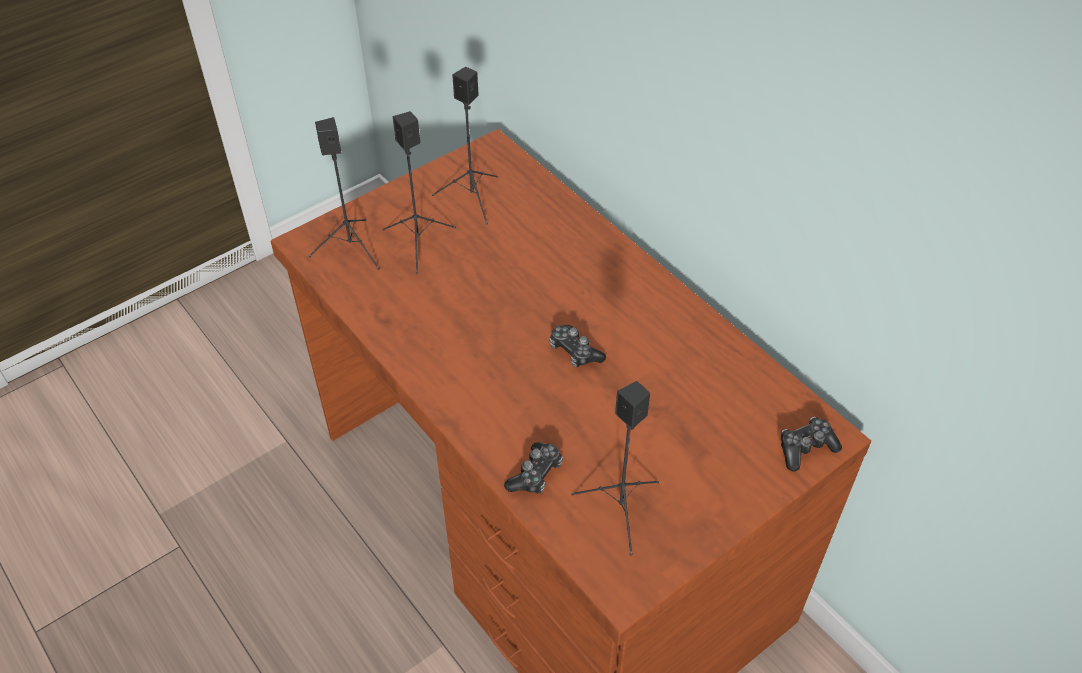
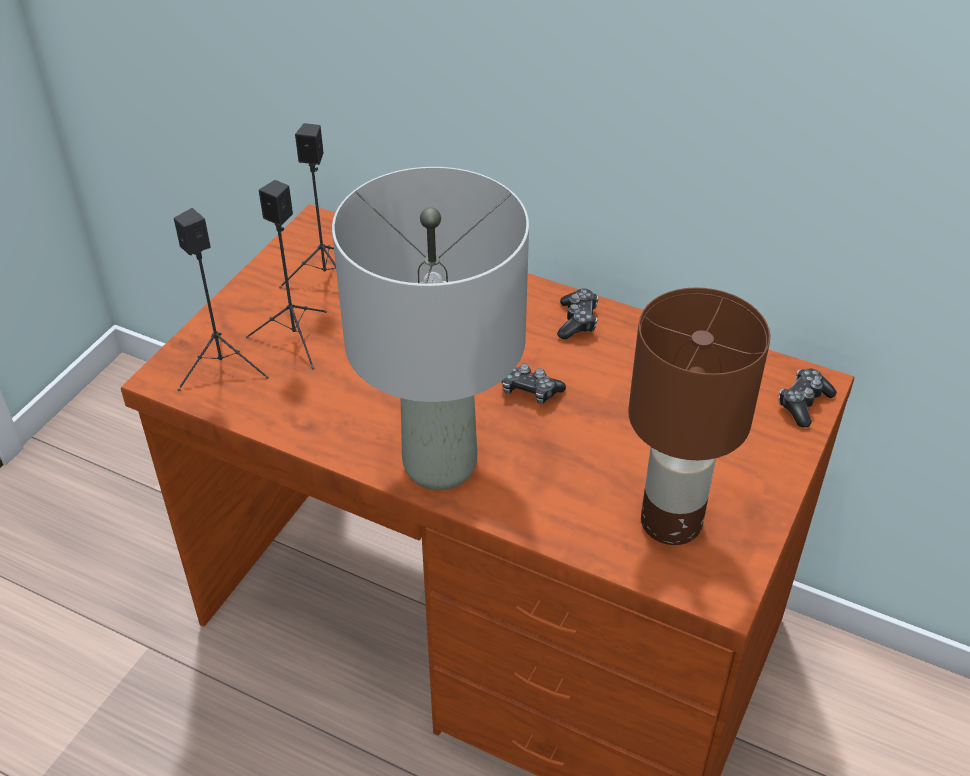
camera: 25 degrees left, 5 degrees down
(463, 389) = (438, 465): none -> grey table lamp
(535, 474) = (567, 519): game controller -> game controller (577, 321)
(621, 510) = (673, 522): black speaker -> brown table lamp

